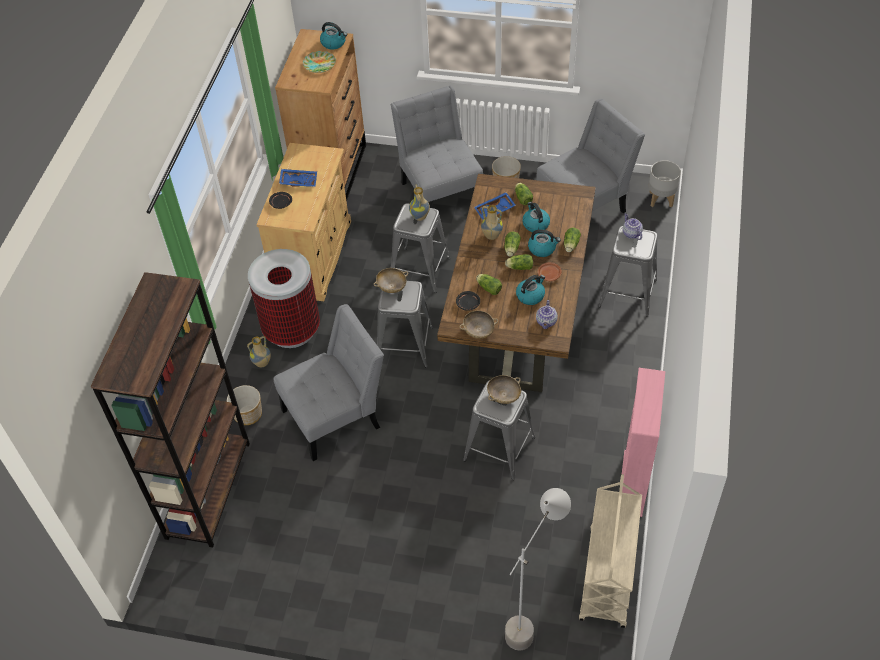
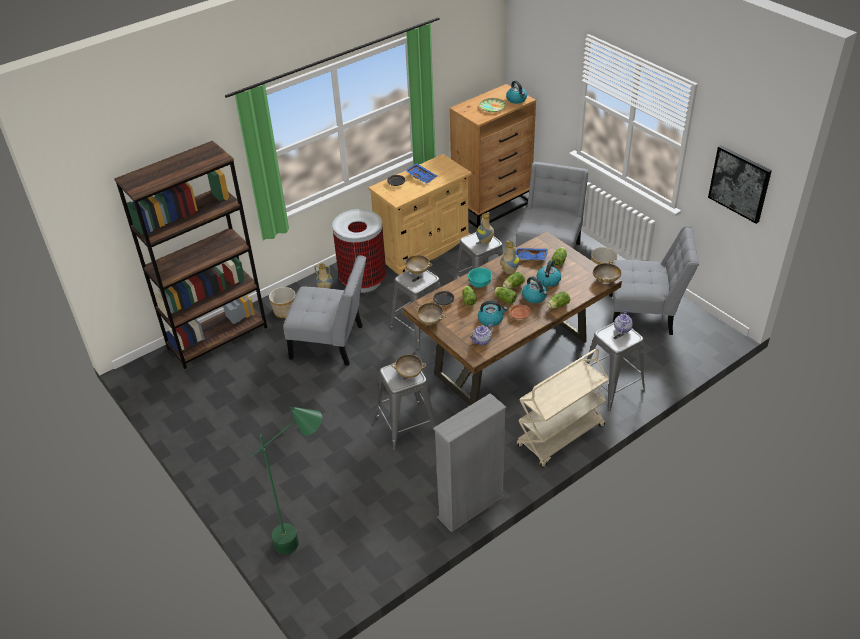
camera: 40 degrees right, 10 degrees down
(480, 265) = (479, 284): none -> turquoise bowl
(532, 618) = (307, 539): grey floor lamp -> green floor lamp
(582, 193) = (606, 279): none -> beige bowl
(607, 578) = (383, 552): beige cart -> beige cart (560, 437)
(633, 483) = (471, 507): pink bookcase -> grey bookcase
(653, 38) = (740, 183): none -> picture
(660, 199) = (711, 342): grey planter -> none

